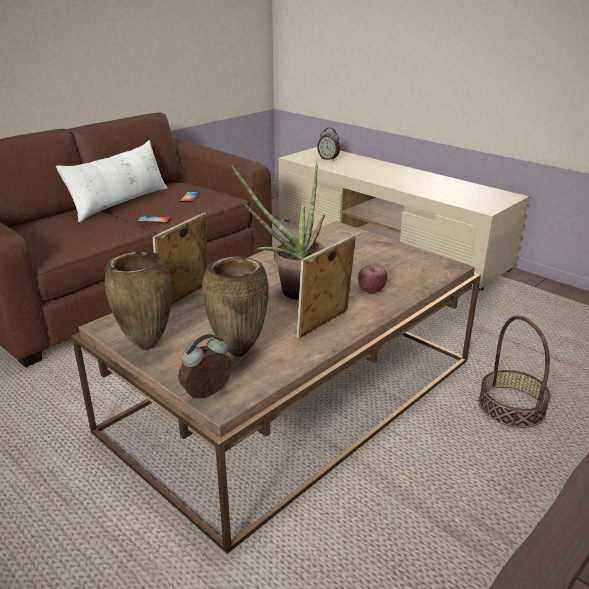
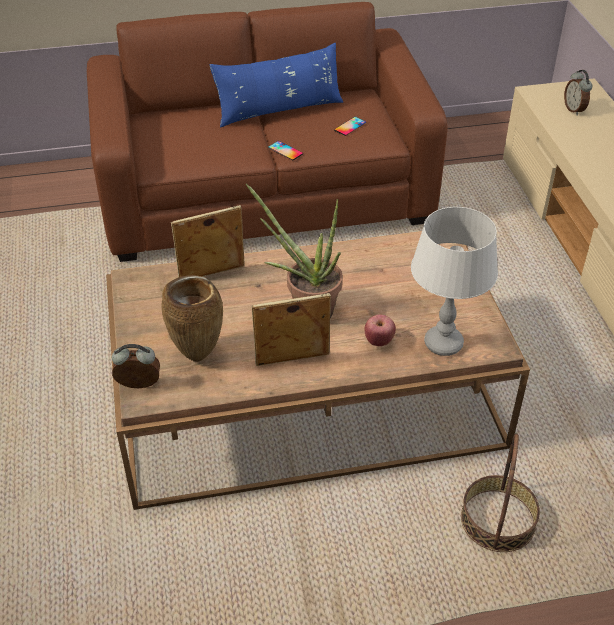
camera: 35 degrees right, 15 degrees up
(120, 203) = (279, 110): white pillow -> blue pillow
(146, 346) = (138, 315): brown vase -> none
(415, 276) = (443, 343): none -> grey table lamp

